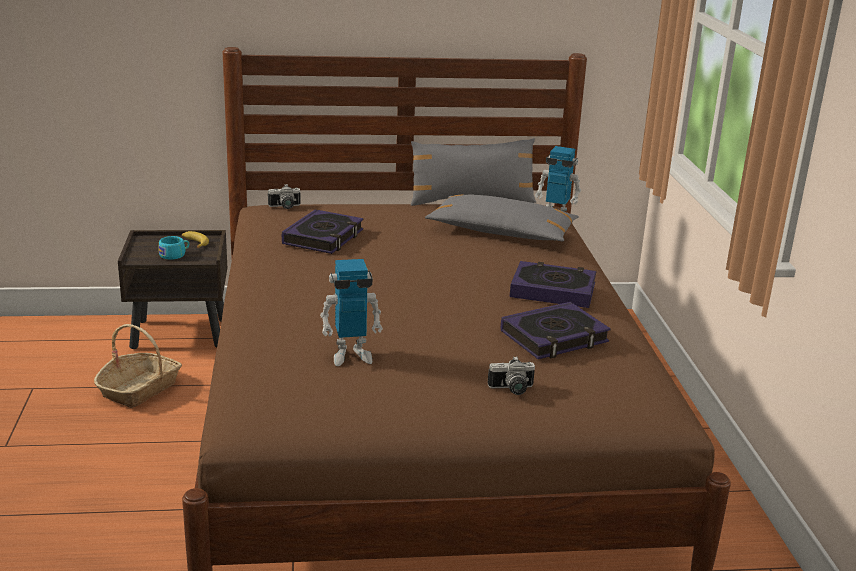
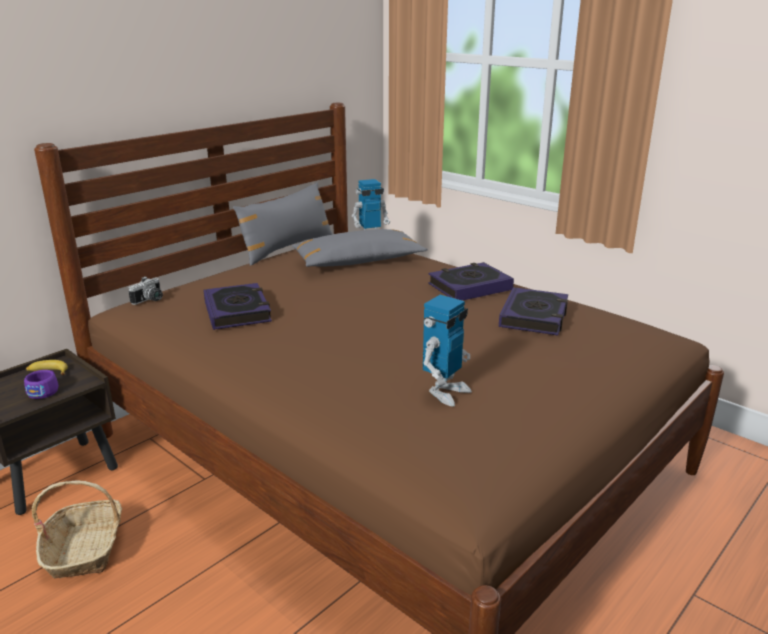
camera: 40 degrees left, 0 degrees up
(175, 255) = (45, 391): turquoise cup -> purple cup
(512, 390) = (584, 364): camera -> none

